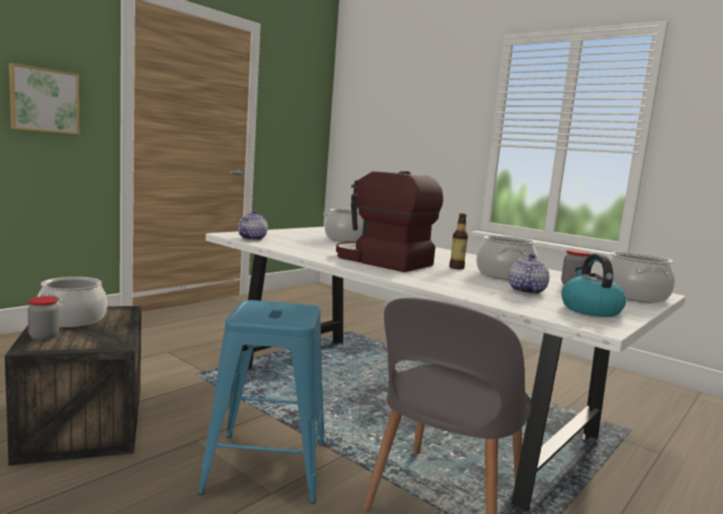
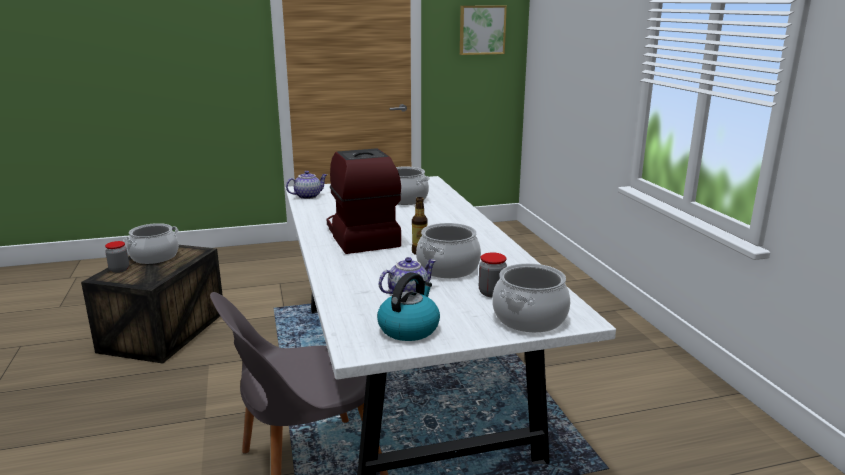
camera: 35 degrees right, 10 degrees up
(44, 100) = (207, 62): picture -> picture (481, 30)
(267, 467) = (225, 398): blue stool -> none

